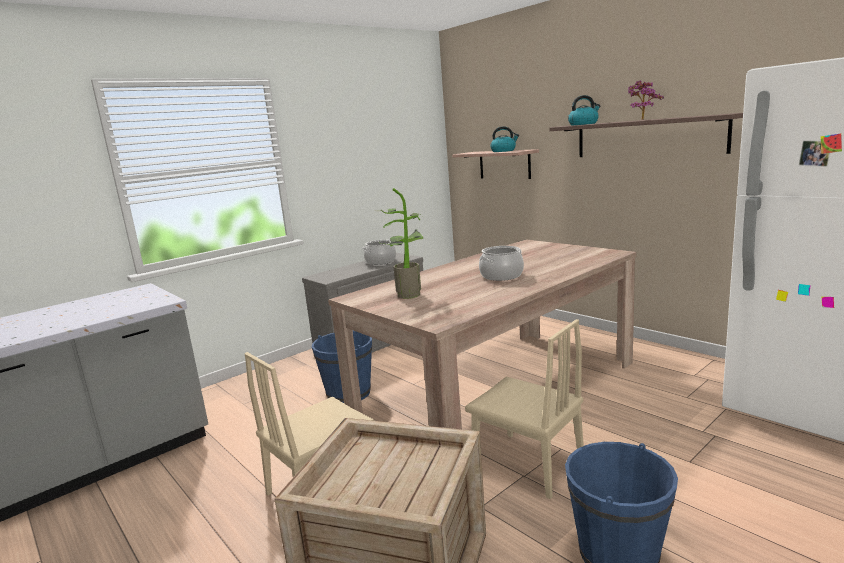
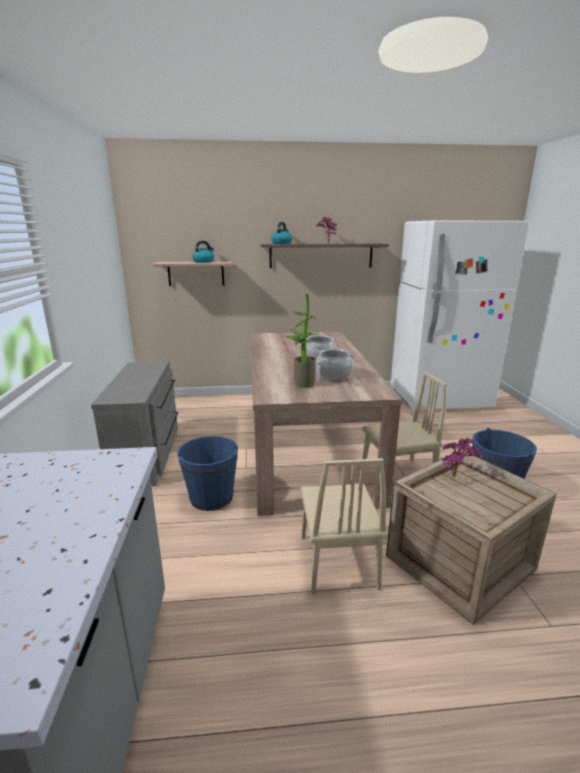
camera: 55 degrees left, 5 degrees up
(380, 261) = (139, 372): cooking pot -> cooking pot (333, 375)
(417, 453) = (456, 477): none -> potted plant

